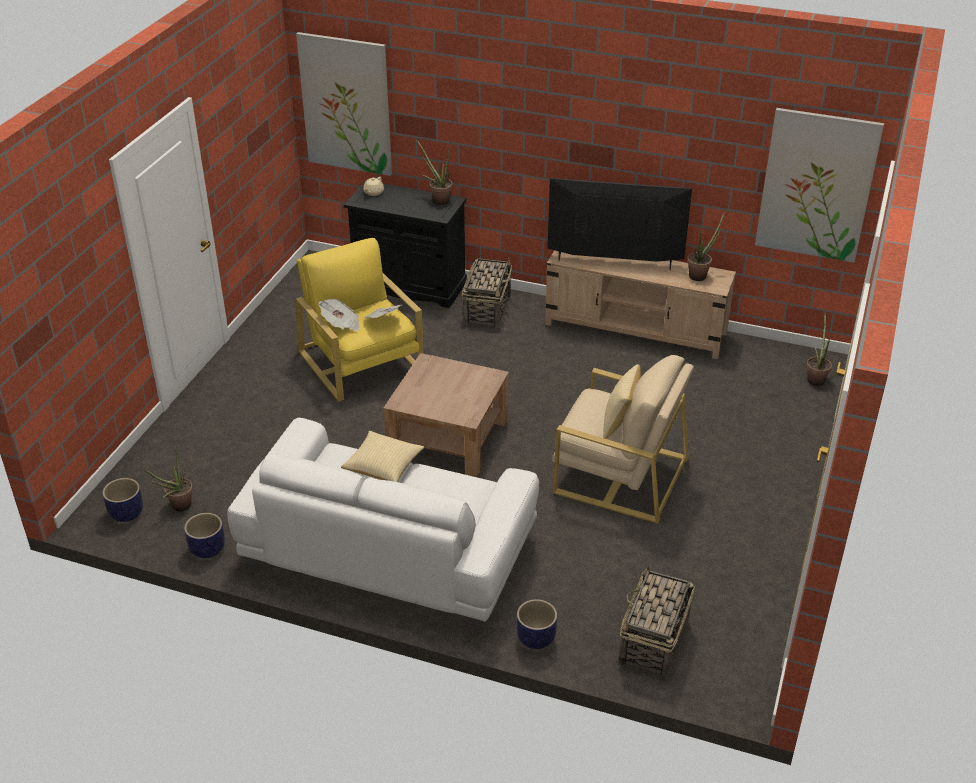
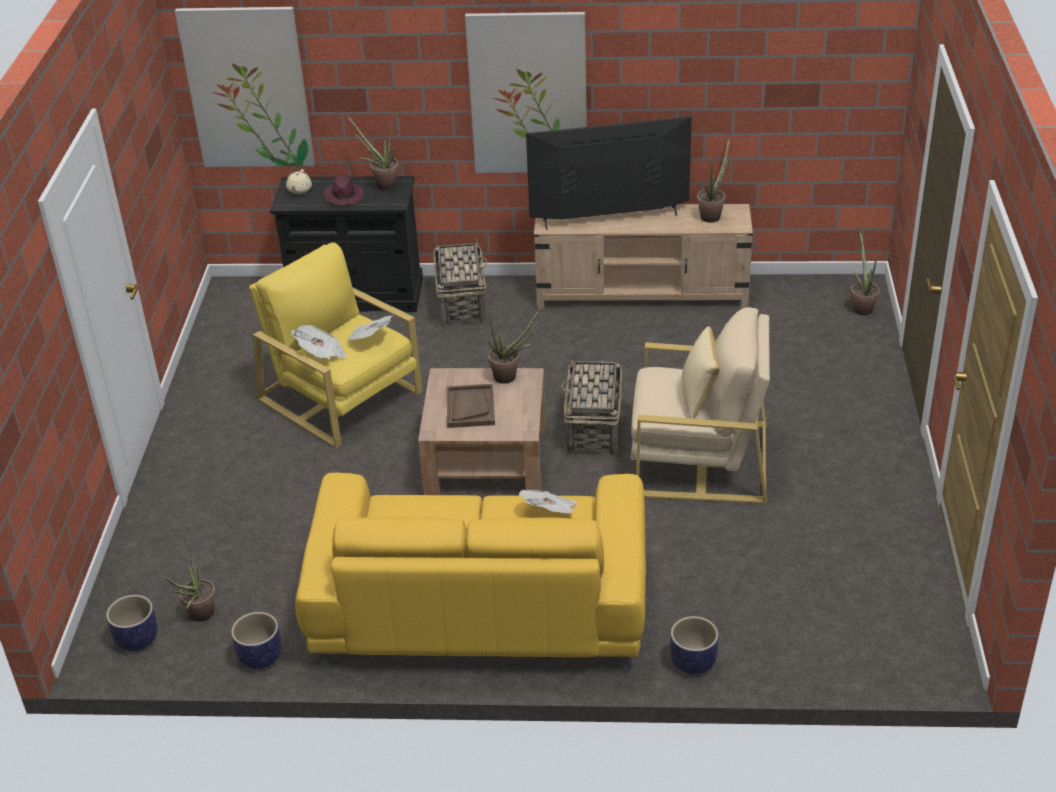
camera: 15 degrees left, 0 degrees up
(383, 466) = (452, 507): pillow -> none
(388, 552) = (479, 607): white sofa -> yellow sofa
(404, 204) = (343, 196): none -> purple hat
(436, 390) = (470, 407): none -> brown tray
(457, 488) = (550, 512): none -> newspaper
(478, 373) = (510, 376): none -> potted plant
(653, 642) = (821, 633): basket -> basket (593, 429)
(816, 186) = (831, 89): picture -> picture (528, 93)

